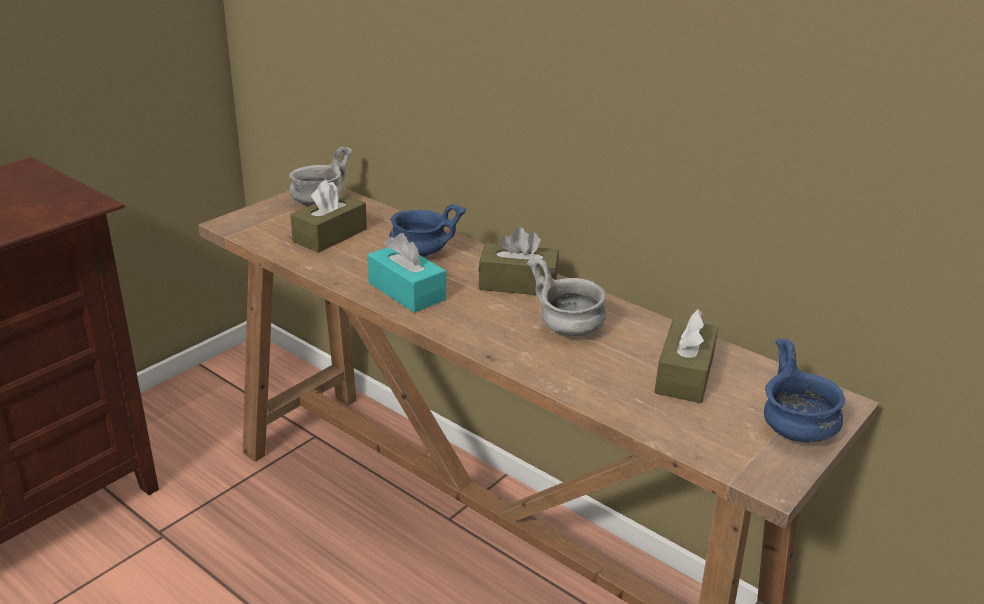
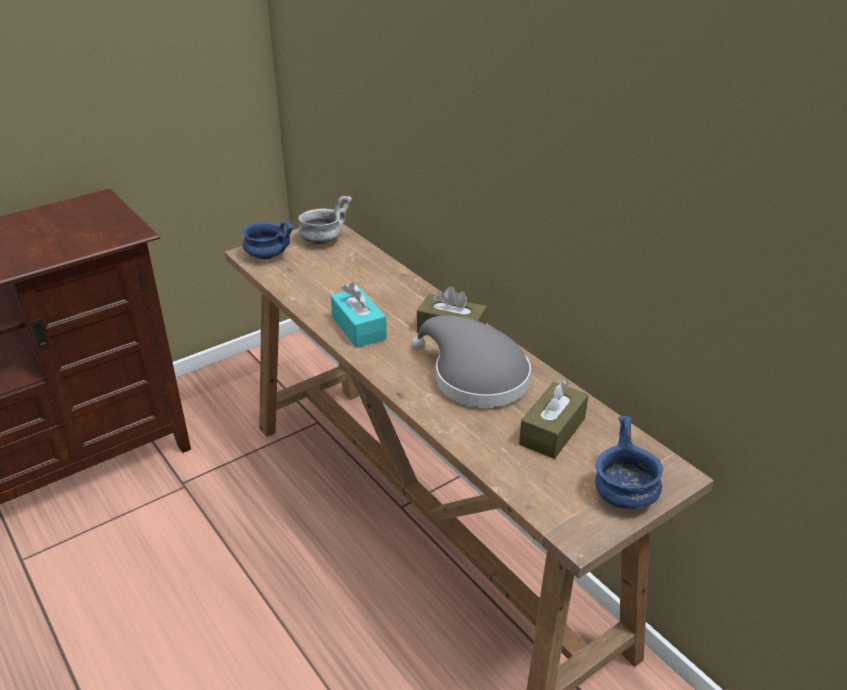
camera: 15 degrees right, 5 degrees up
(330, 235) = (320, 271): brown tissue box -> none
(421, 253) = (384, 294): blue bowl -> blue bowl (268, 256)
(568, 329) = (474, 377): grey bowl -> grey hat

